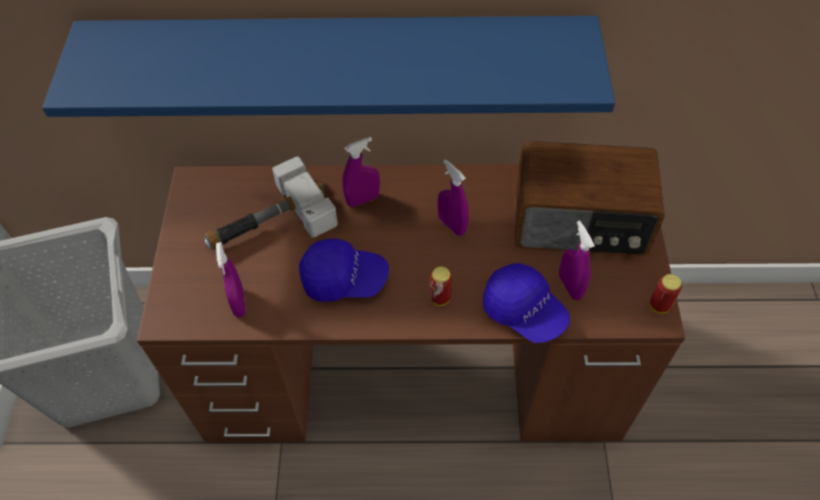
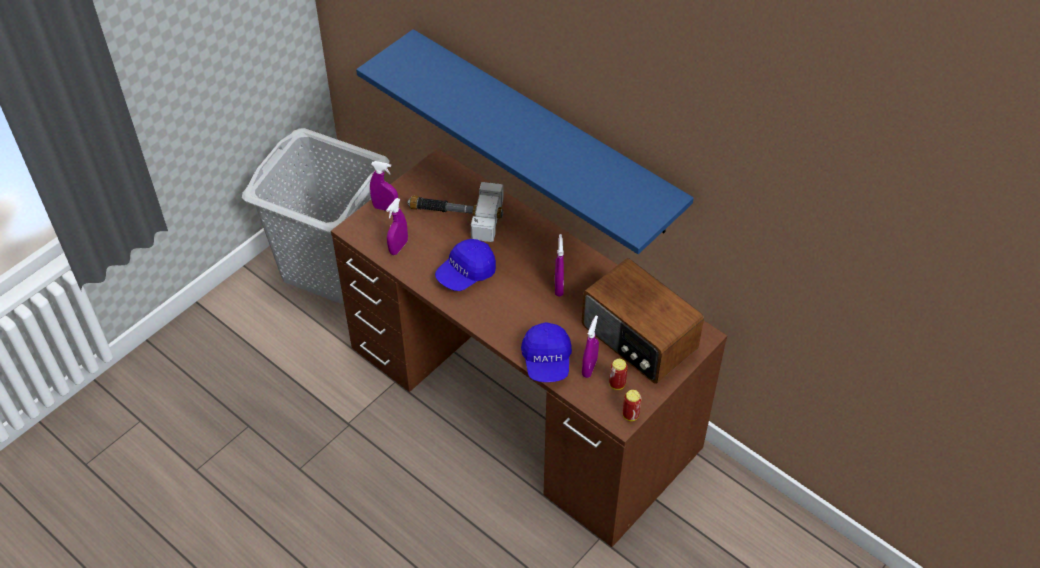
camera: 40 degrees right, 5 degrees down
(344, 279) = (466, 273): blue cap -> blue cap turned 90 degrees clockwise
(363, 200) = (522, 237): purple spray bottle -> purple spray bottle (385, 208)
(440, 298) = (507, 320): can -> can (617, 384)

